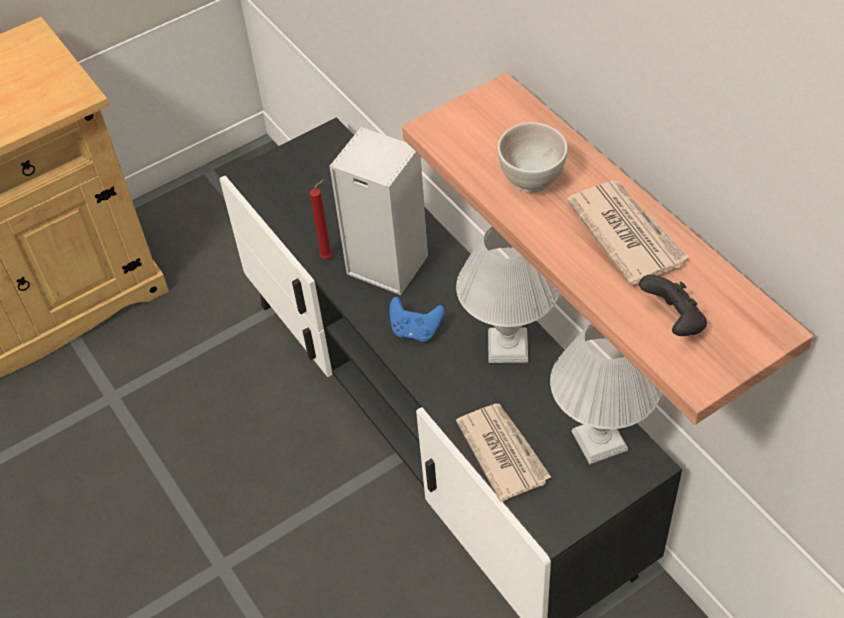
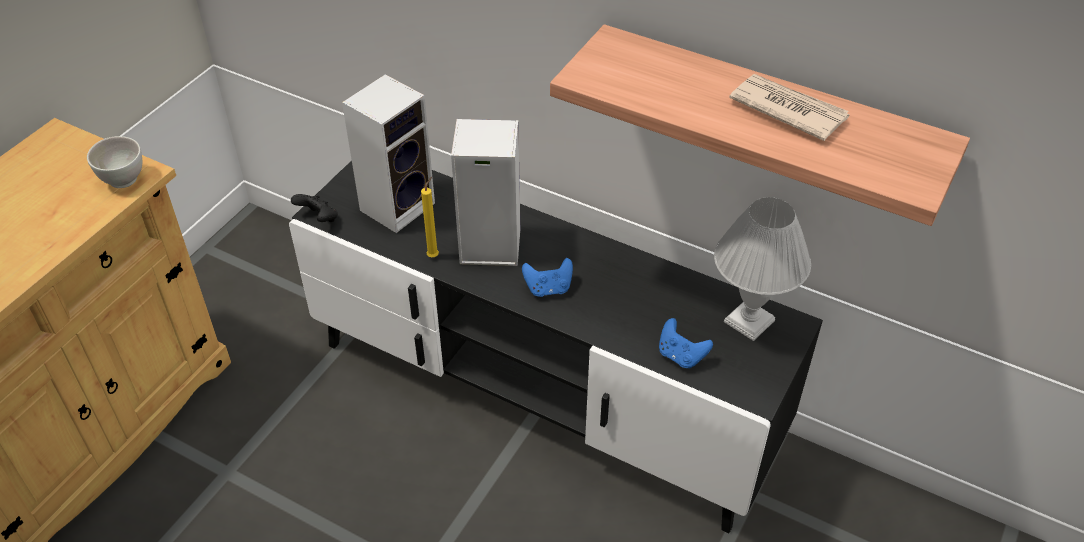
camera: 30 degrees left, 5 degrees down
(327, 191) = (398, 205): none -> speaker
(328, 257) = (434, 255): red candle -> yellow candle
(502, 452) = (681, 356): newspaper -> blue game controller
(509, 346) = (632, 275): white table lamp -> none
(531, 182) = (687, 94): white bowl -> white bowl (123, 180)
(673, 321) = (870, 158): black game controller -> black game controller (319, 219)

